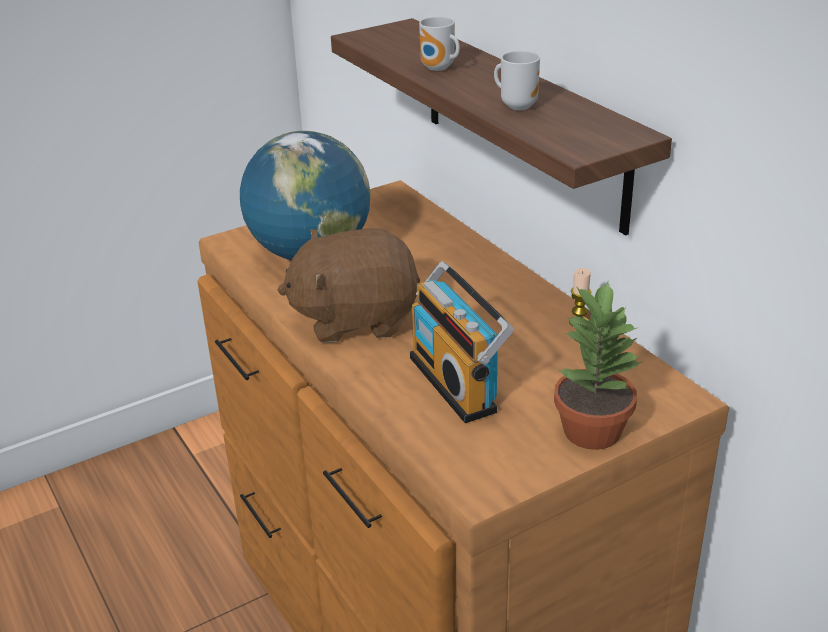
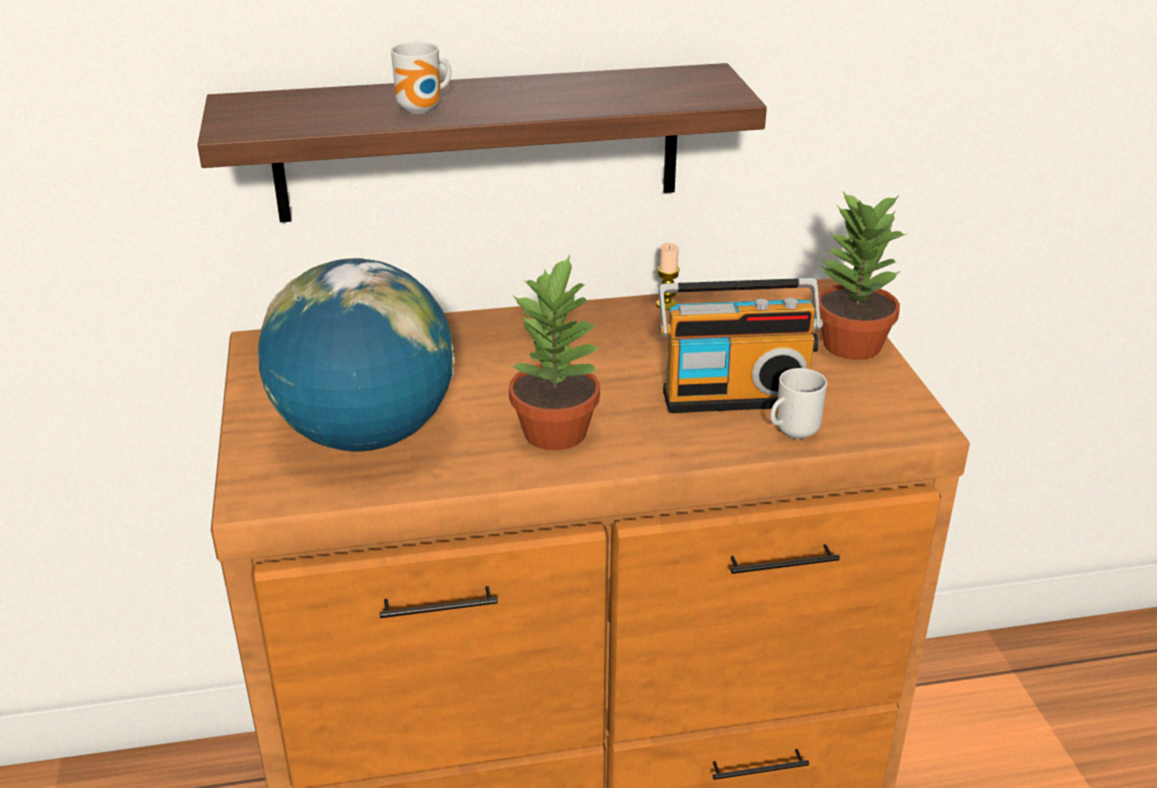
camera: 70 degrees left, 0 degrees up
(355, 318) = (557, 432): brown plush toy -> potted plant
(517, 105) = (584, 97): mug -> mug (792, 432)

